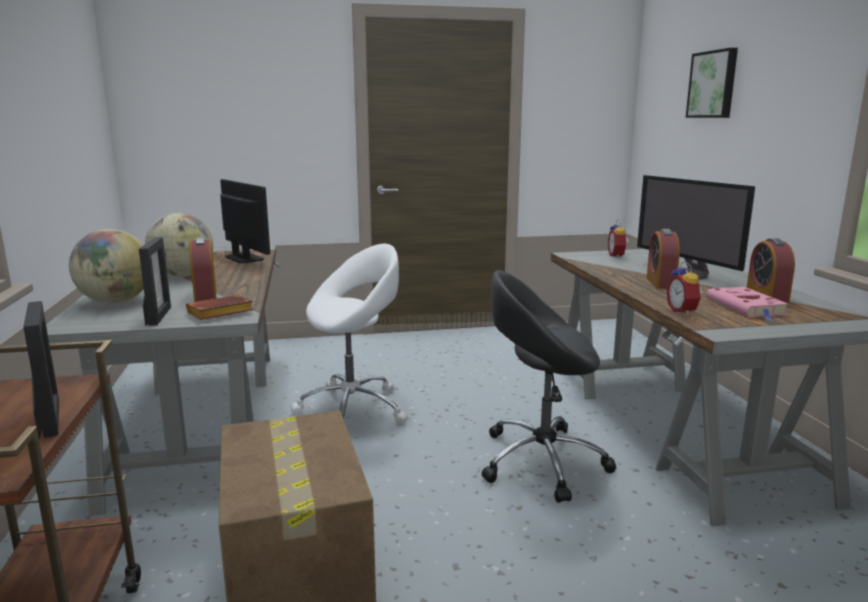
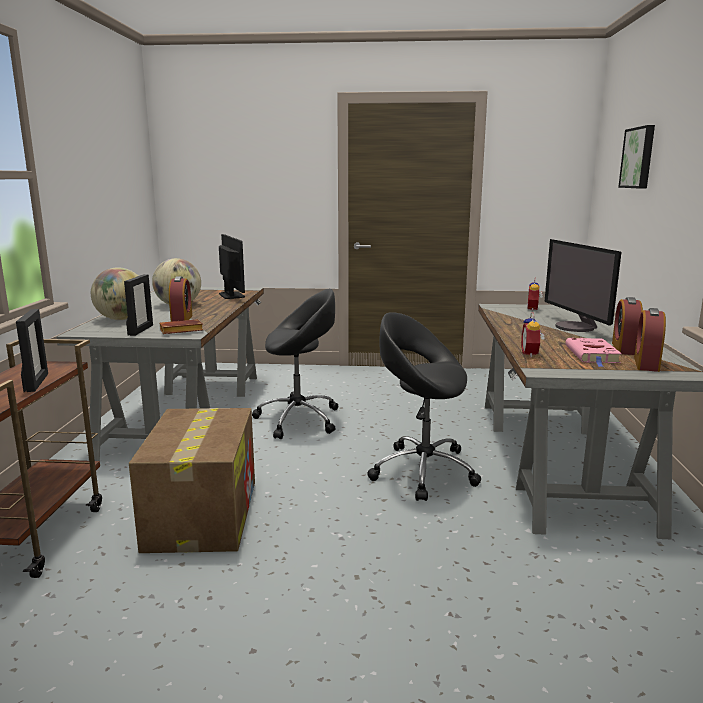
camera: 15 degrees right, 0 degrees up
(354, 409) = (300, 419): white office chair -> black office chair
(660, 283) = (542, 332): alarm clock -> alarm clock (646, 364)

